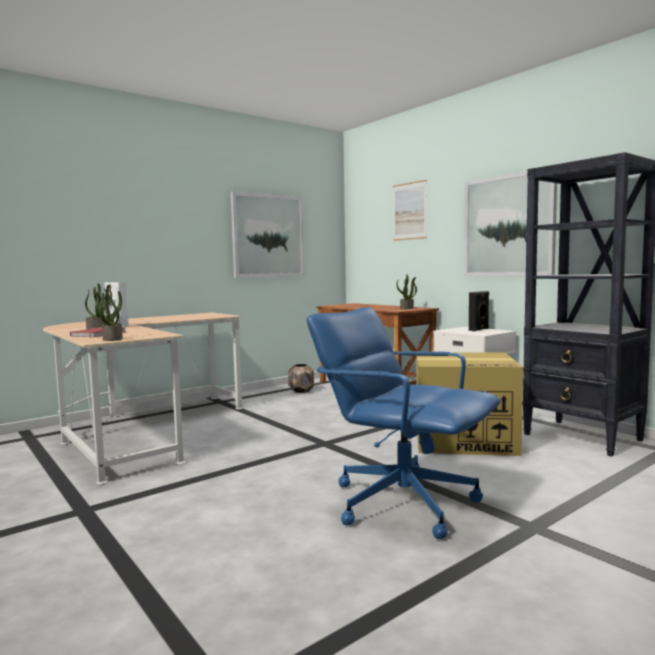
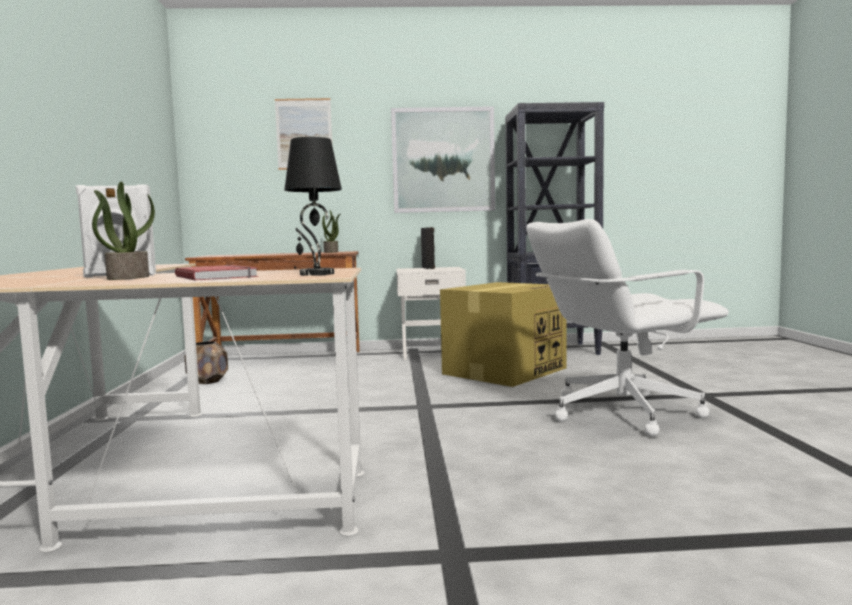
camera: 55 degrees left, 0 degrees up
(112, 339) = (316, 274): potted plant -> black table lamp
(268, 236) = (122, 143): picture -> none
(402, 502) = (620, 412): blue office chair -> white office chair

